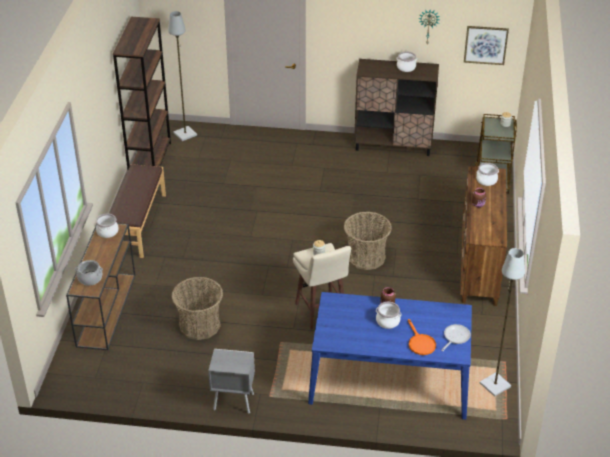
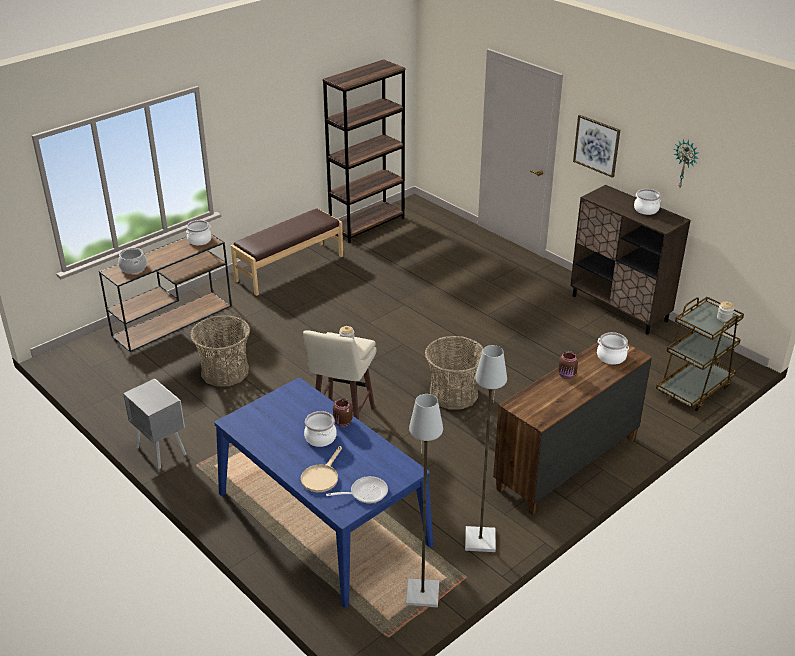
camera: 40 degrees right, 5 degrees down
(185, 134) = (426, 216): grey floor lamp -> grey floor lamp (480, 540)
(420, 343) = (321, 476): orange frying pan -> beige frying pan
(485, 45) = (749, 211): picture -> picture (597, 145)

